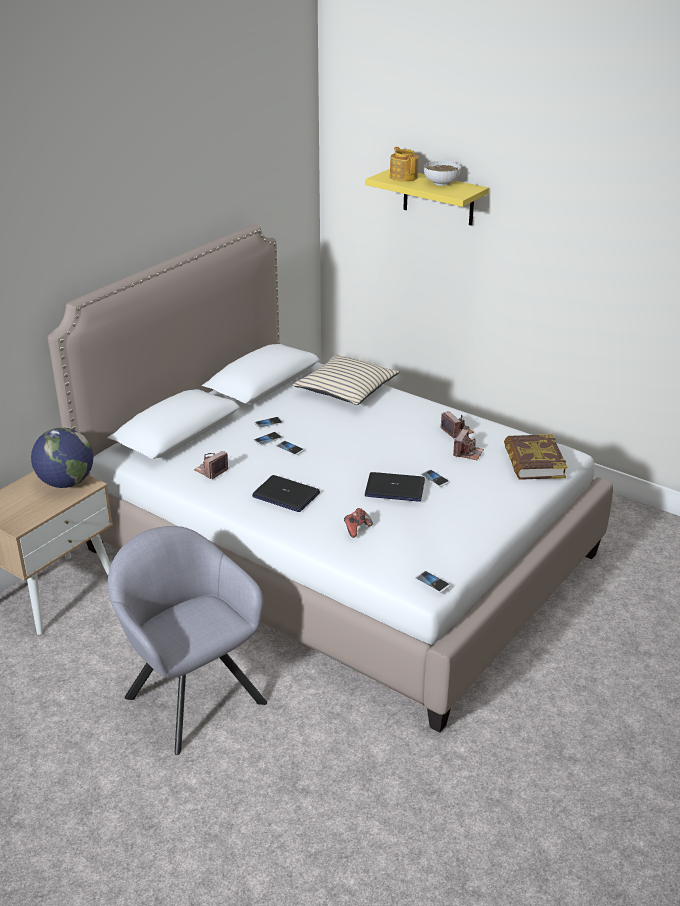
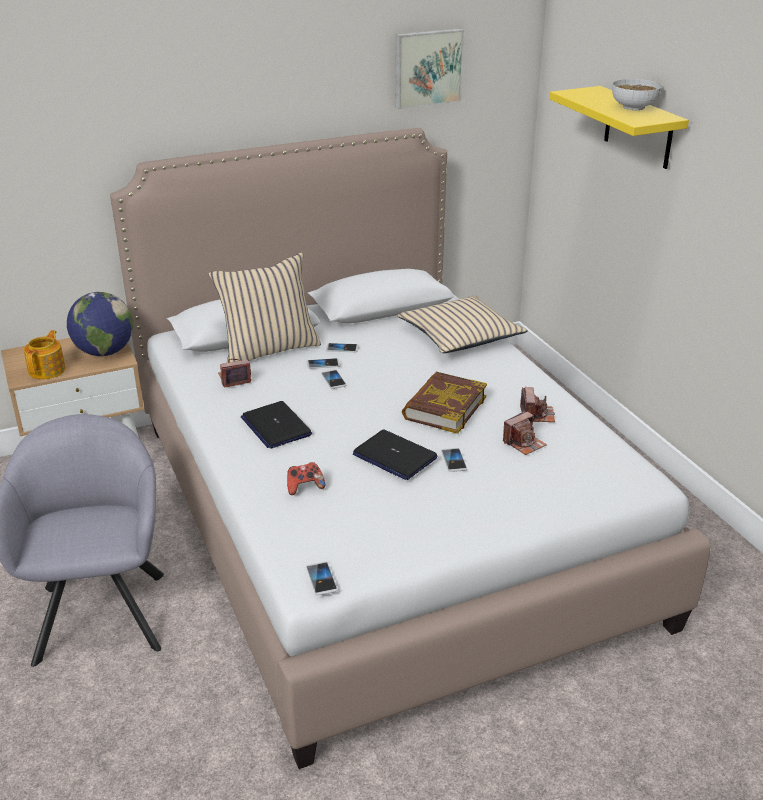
camera: 30 degrees right, 0 degrees up
(212, 440) = (269, 349): none -> beige pillow
(250, 172) = (427, 68): none -> picture
(404, 177) = (597, 95): teapot -> teapot (48, 370)
(533, 462) = (594, 479): book -> book (444, 408)

